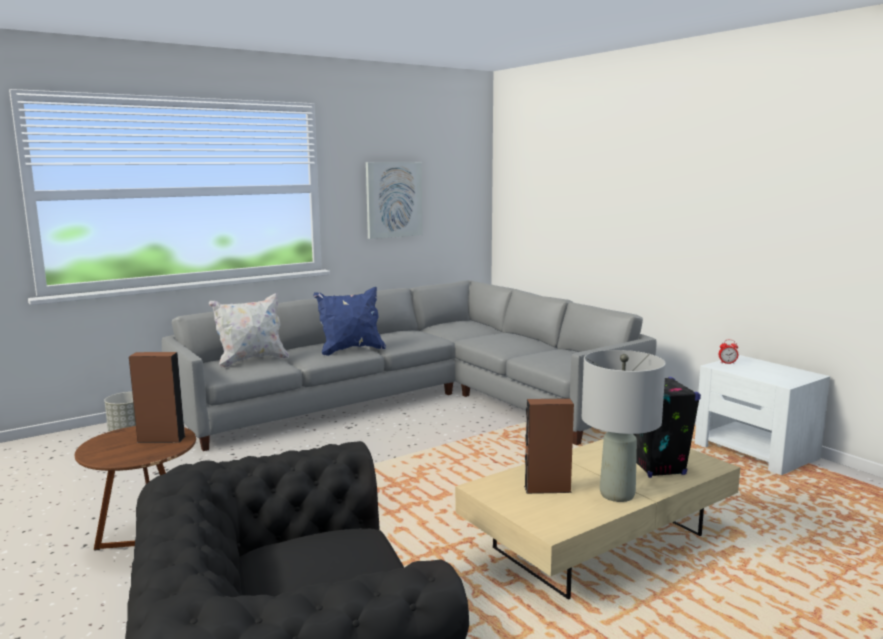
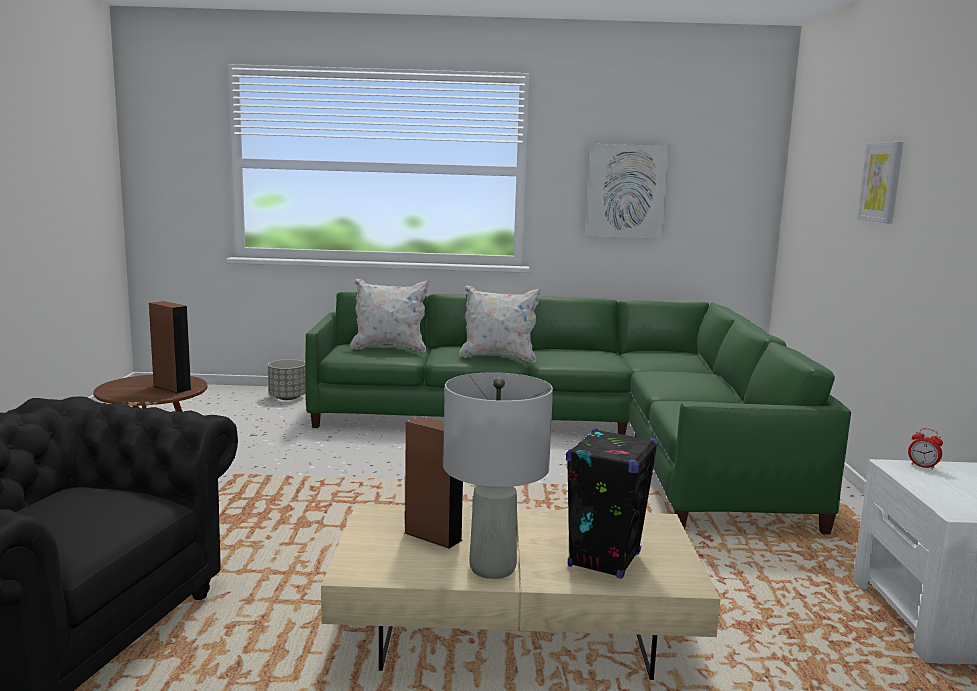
camera: 35 degrees right, 0 degrees up
(351, 350) = (498, 357): blue pillow -> white pillow
(420, 400) = (579, 435): grey sofa -> green sofa
(613, 186) = (882, 182): none -> picture

